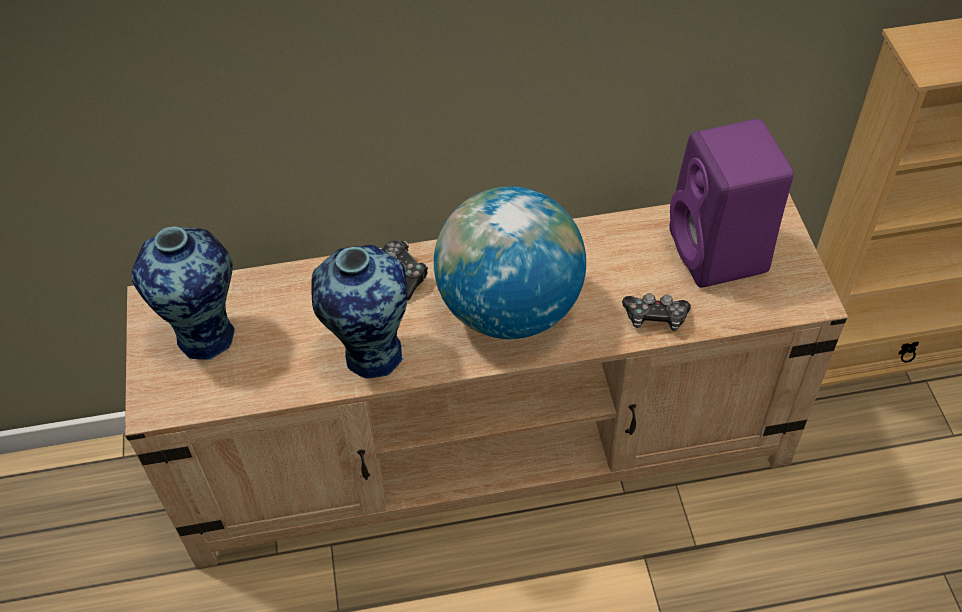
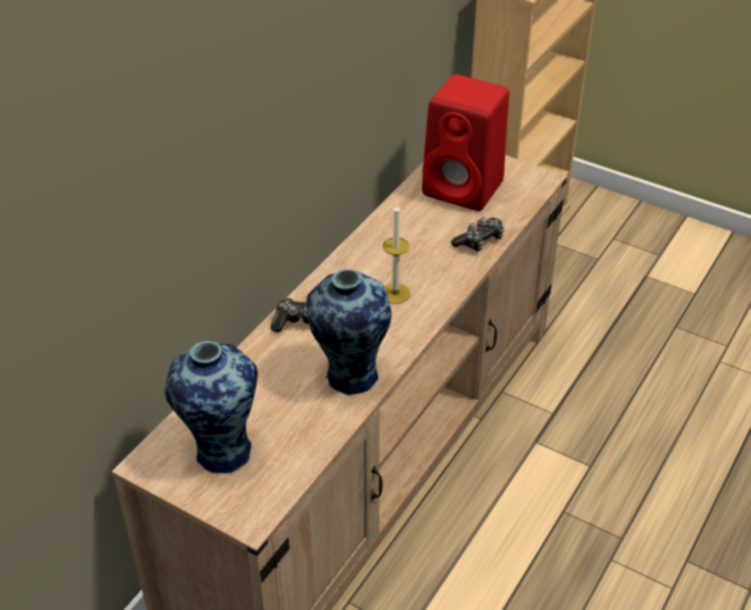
camera: 50 degrees left, 10 degrees down
(509, 308) = (395, 293): globe -> candle
(720, 254) = (465, 188): purple speaker -> red speaker

